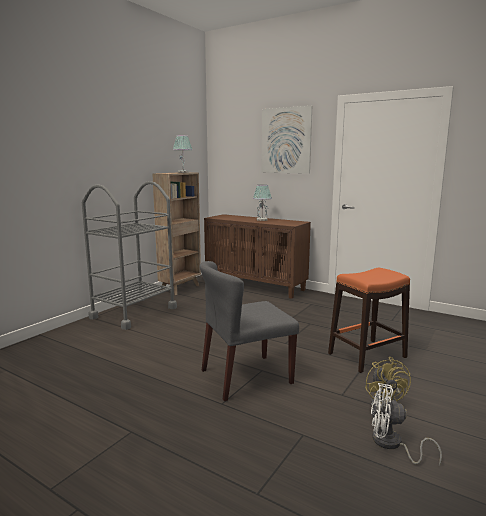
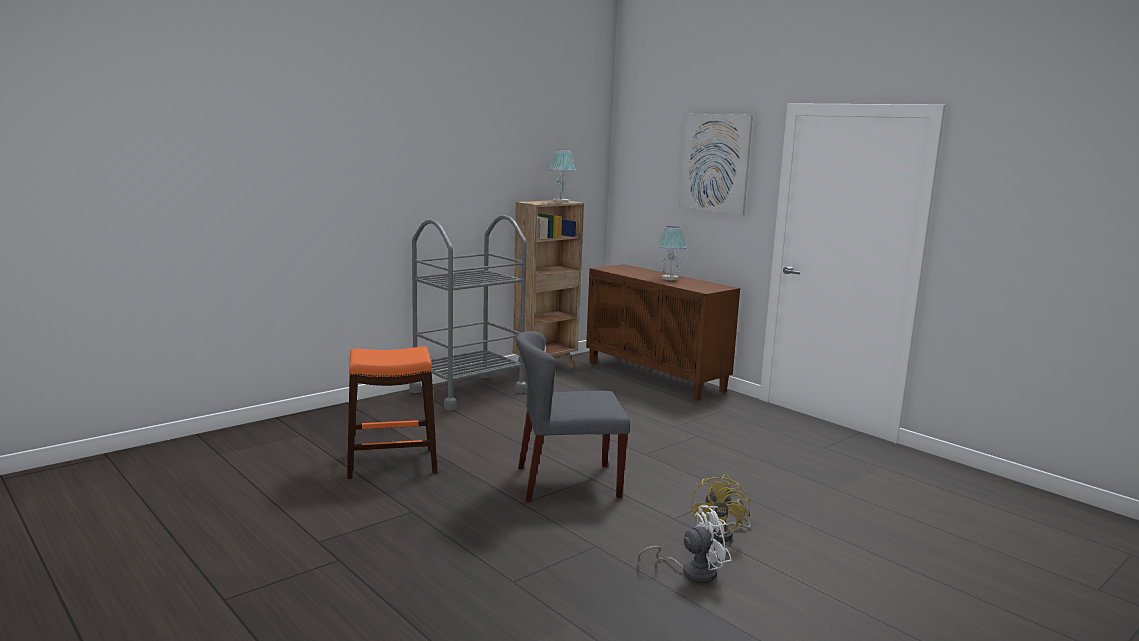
camera: 15 degrees right, 0 degrees up
(367, 355) = (745, 484): orange stool -> orange stool (392, 463)
(392, 445) = (691, 572): white fan -> white fan turned 135 degrees clockwise

